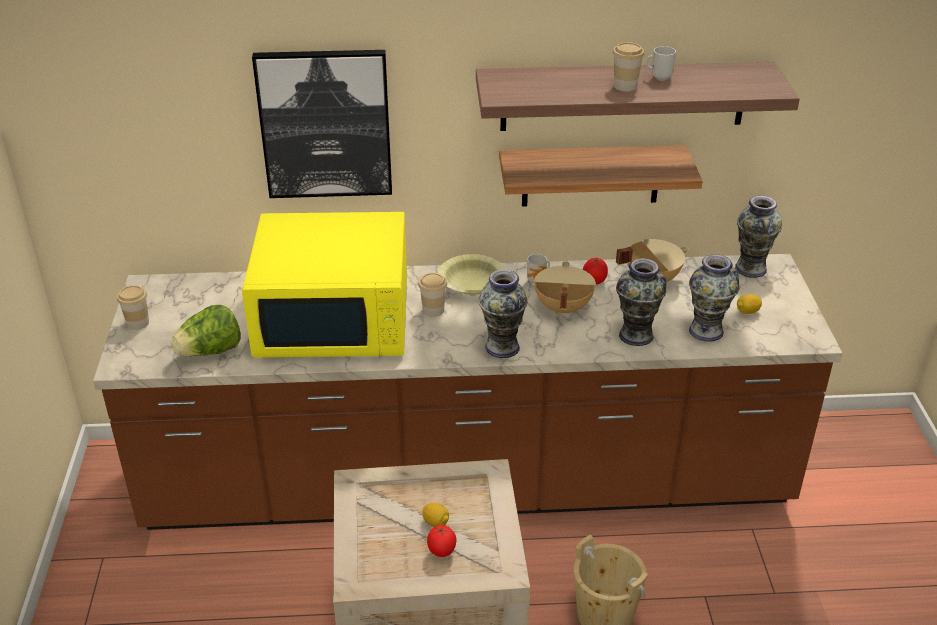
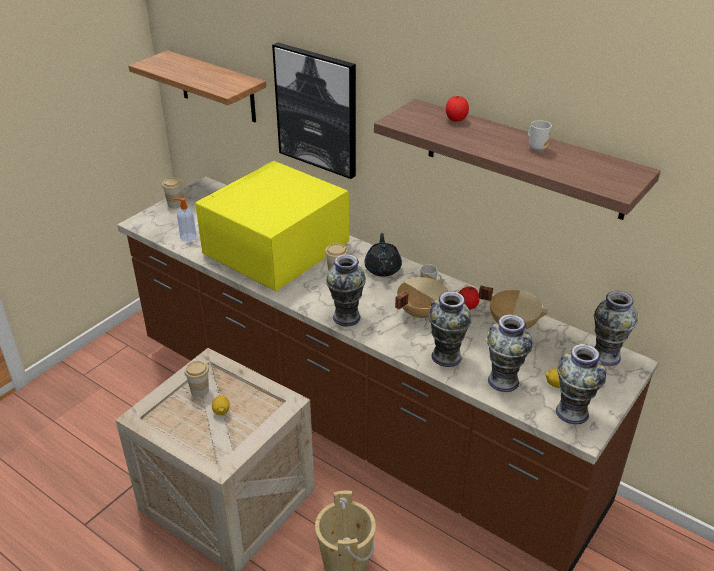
camera: 40 degrees right, 0 degrees up
(210, 351) = (187, 237): lettuce -> soap dispenser
(335, 318) = (275, 250): yellow microwave -> yellow microwave turned 90 degrees clockwise
(441, 551) = (202, 430): tomato -> tomato (455, 120)
(471, 283) = (383, 268): yellow bowl -> black teapot
(591, 175) = (494, 219): shelf -> shelf (217, 87)
(625, 86) = (498, 145): cup -> cup (199, 390)
(785, 327) = (572, 412): none -> vase

